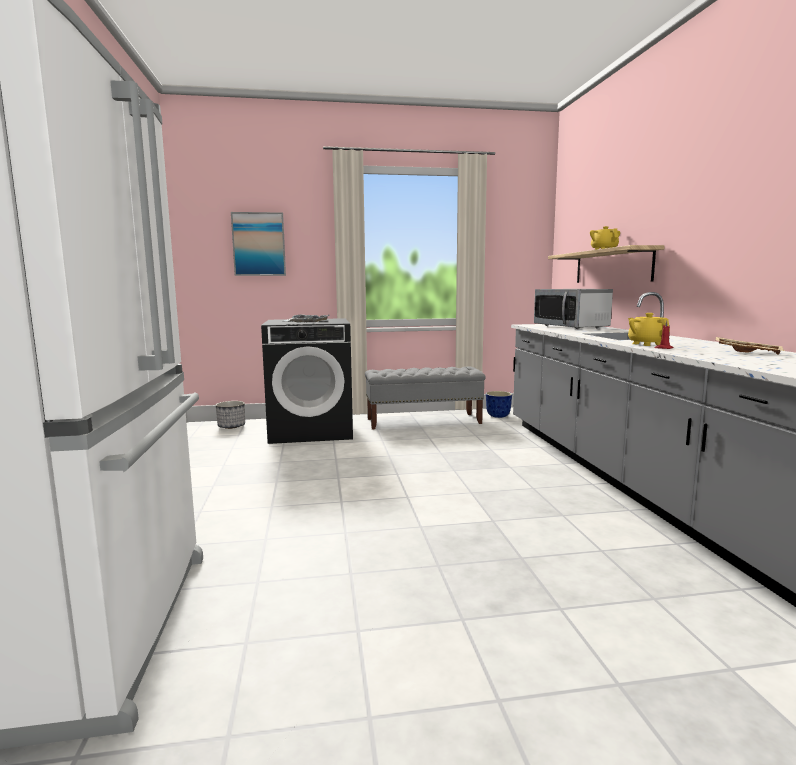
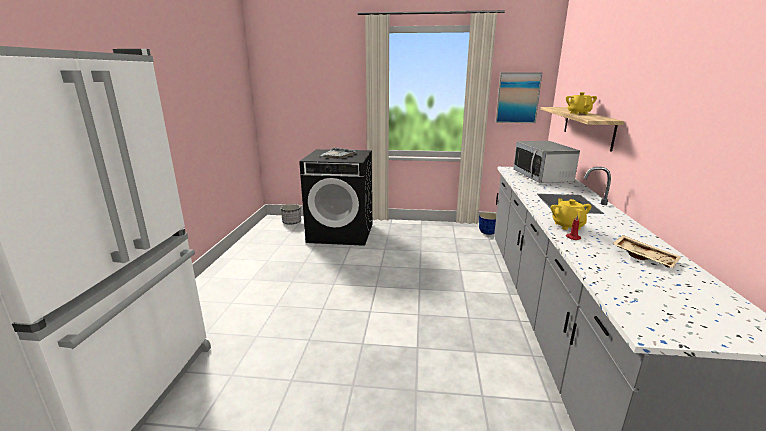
camera: 15 degrees right, 10 degrees up
(259, 244) = (312, 91): picture -> picture (517, 98)
(424, 421) = (426, 232): grey bench -> none

